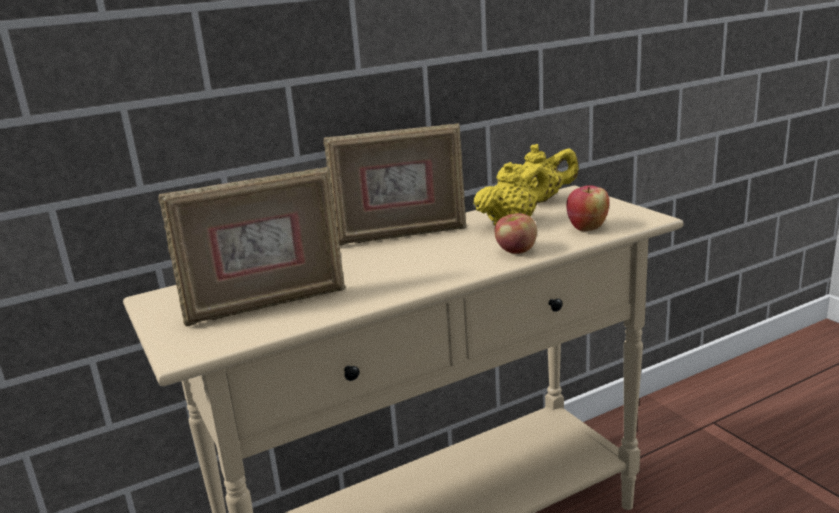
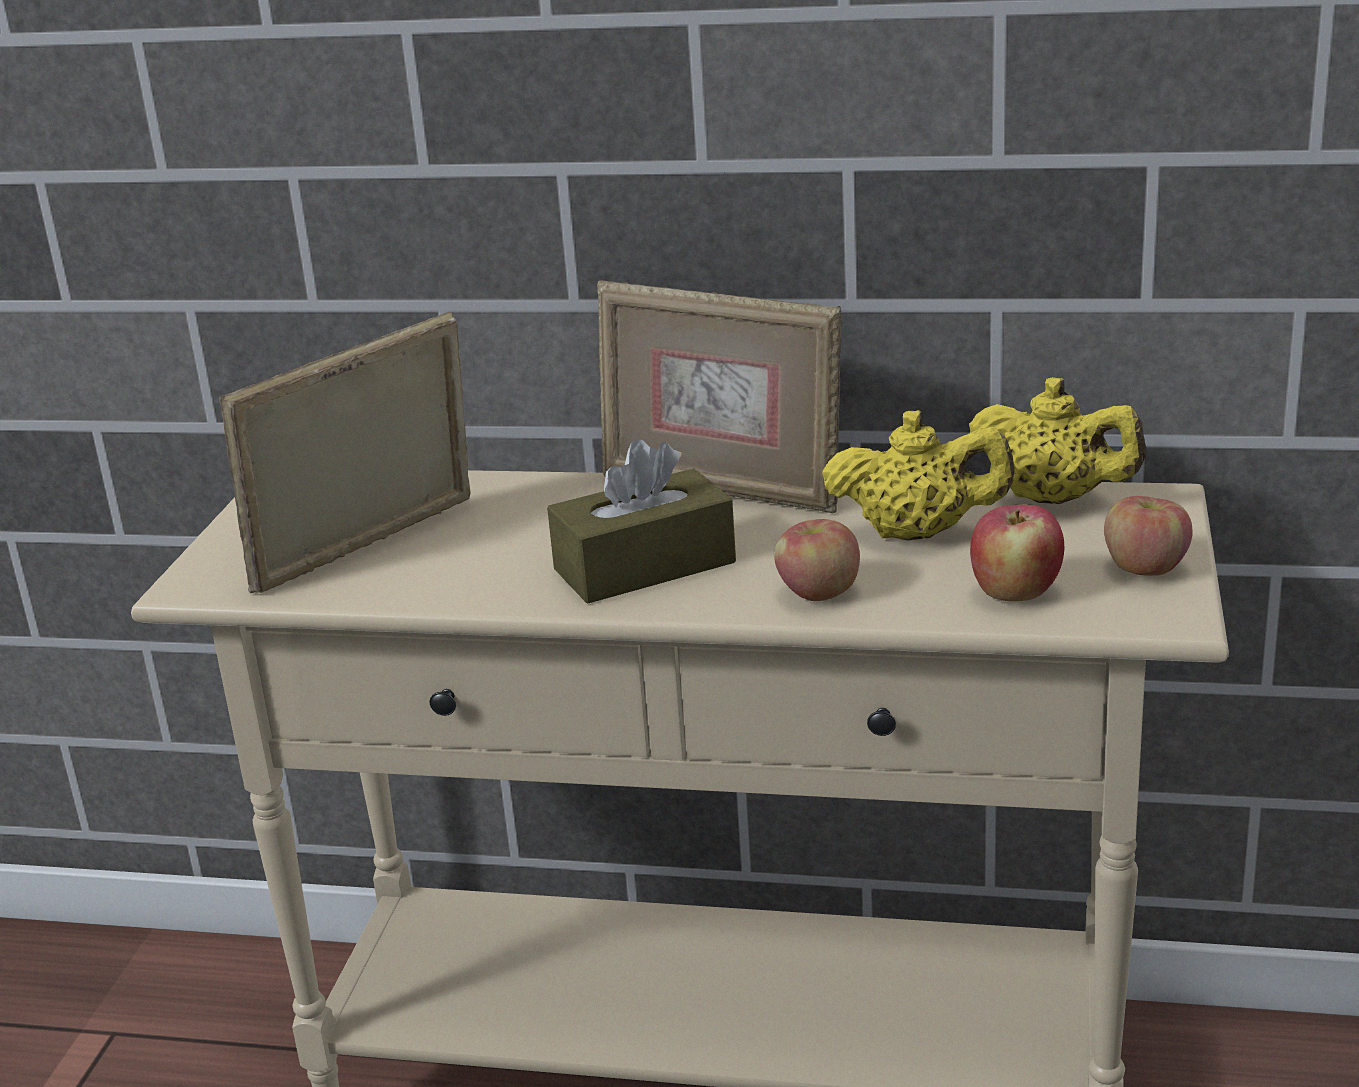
camera: 40 degrees right, 5 degrees up
(266, 305) = (370, 548): picture frame -> picture frame turned 120 degrees clockwise
(423, 266) = (644, 566): none -> brown tissue box
(613, 209) = (1145, 569): none -> apple

